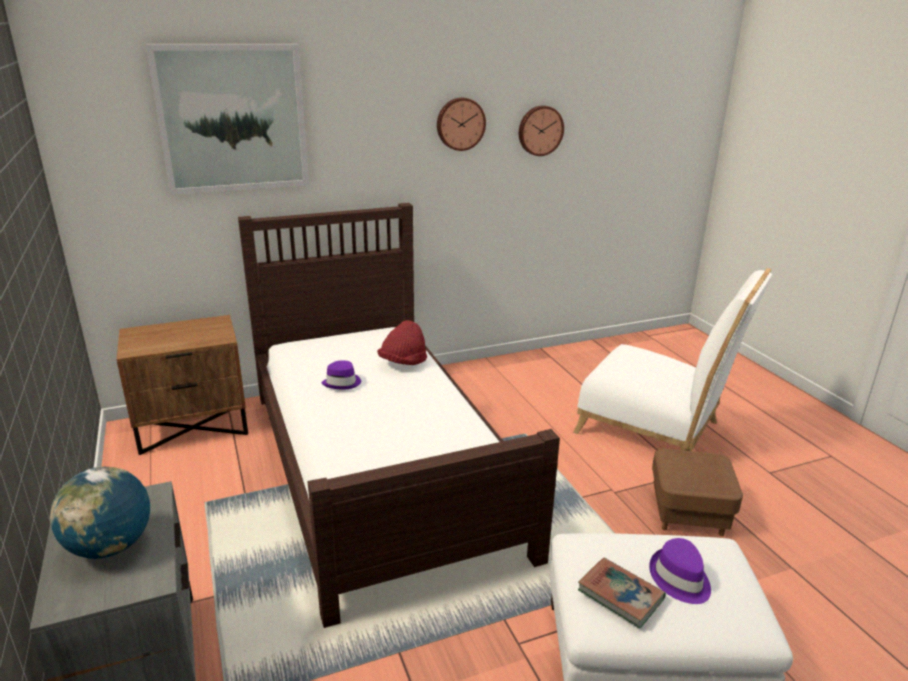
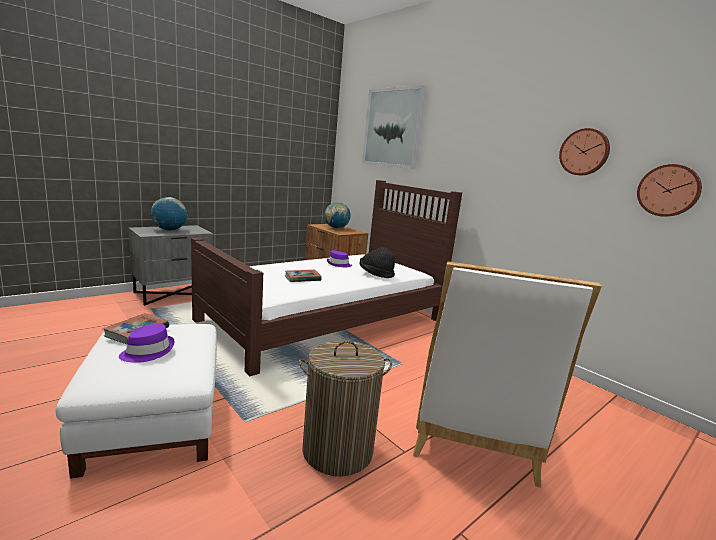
camera: 70 degrees right, 10 degrees down
(175, 335) = (336, 228): none -> globe
(403, 363) = (376, 274): red hat -> black hat
(414, 425) = (302, 278): none -> book
(460, 124) = (512, 140): wall clock -> wall clock (668, 190)
(688, 513) = (338, 450): brown ottoman -> laundry basket

